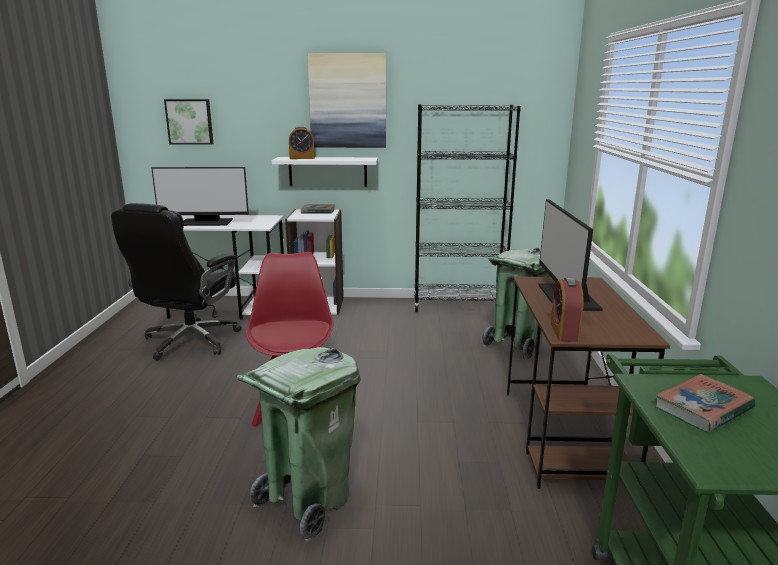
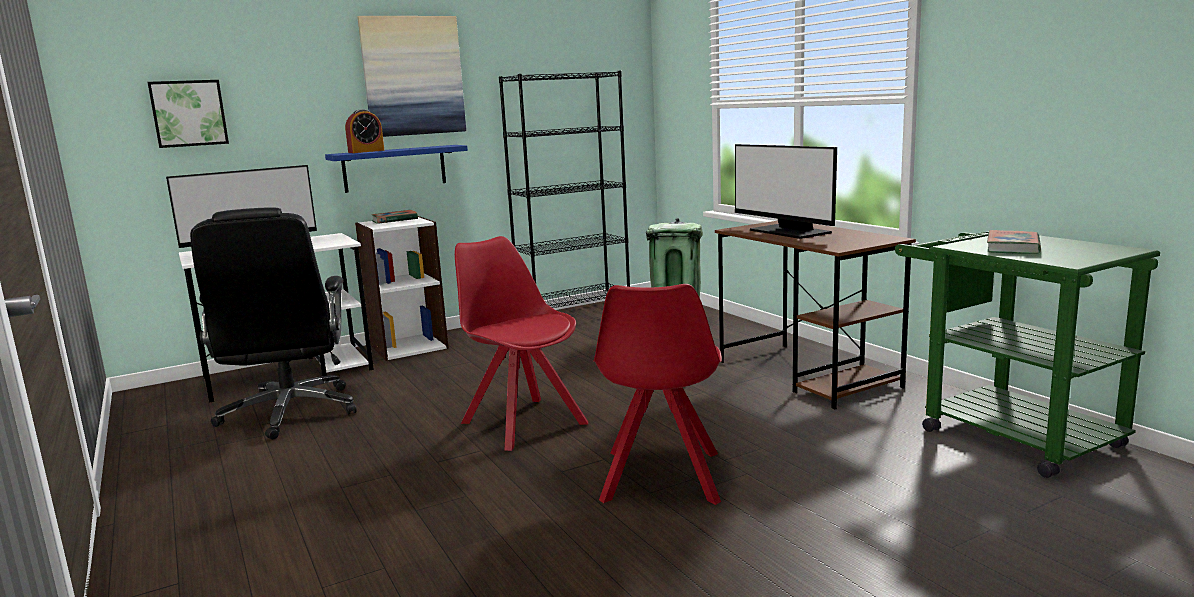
camera: 30 degrees left, 5 degrees down
(308, 502) = (661, 479): green trash can -> red chair
(327, 171) = (394, 168): white shelf -> blue shelf
(564, 332) = (833, 246): alarm clock -> none

